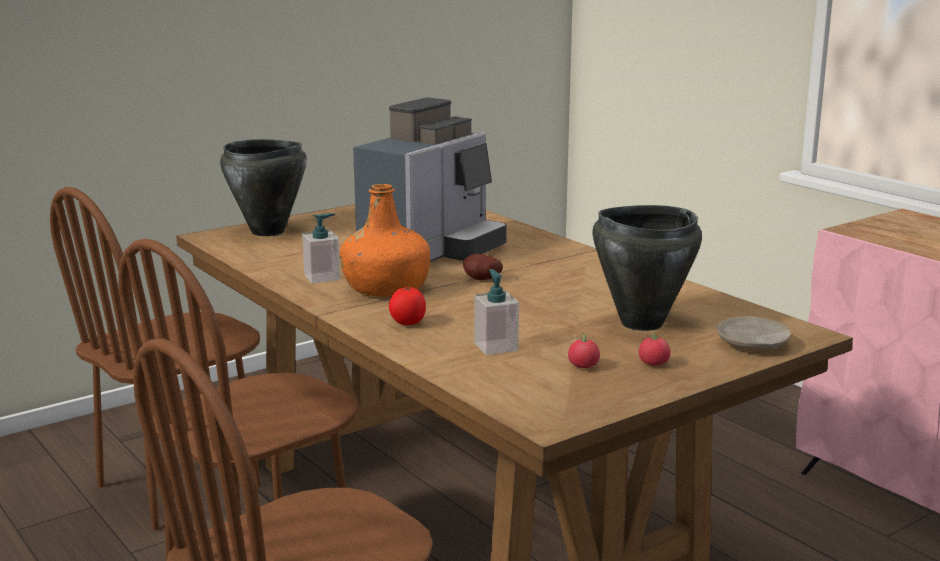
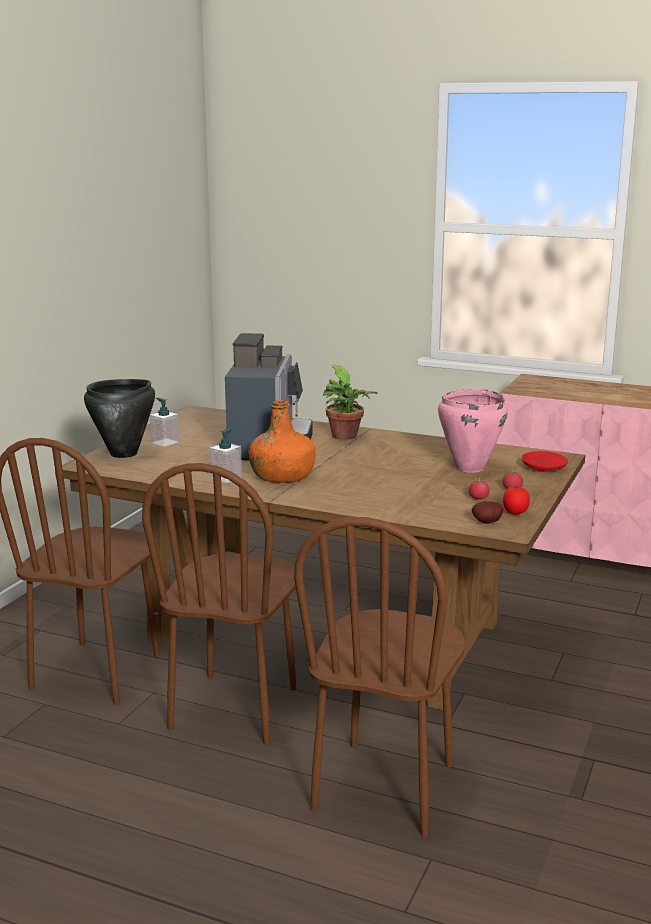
camera: 30 degrees left, 0 degrees up
(407, 323) = (336, 495): tomato -> tomato (515, 513)
(481, 280) = (334, 460): potato -> potato (488, 523)
(496, 347) = (413, 498): soap dispenser -> soap dispenser (165, 442)
(545, 255) = (346, 437): none -> potted plant
(640, 323) = (469, 468): black cooking pot -> pink cooking pot
(752, 344) = (544, 468): beige plate -> red plate

